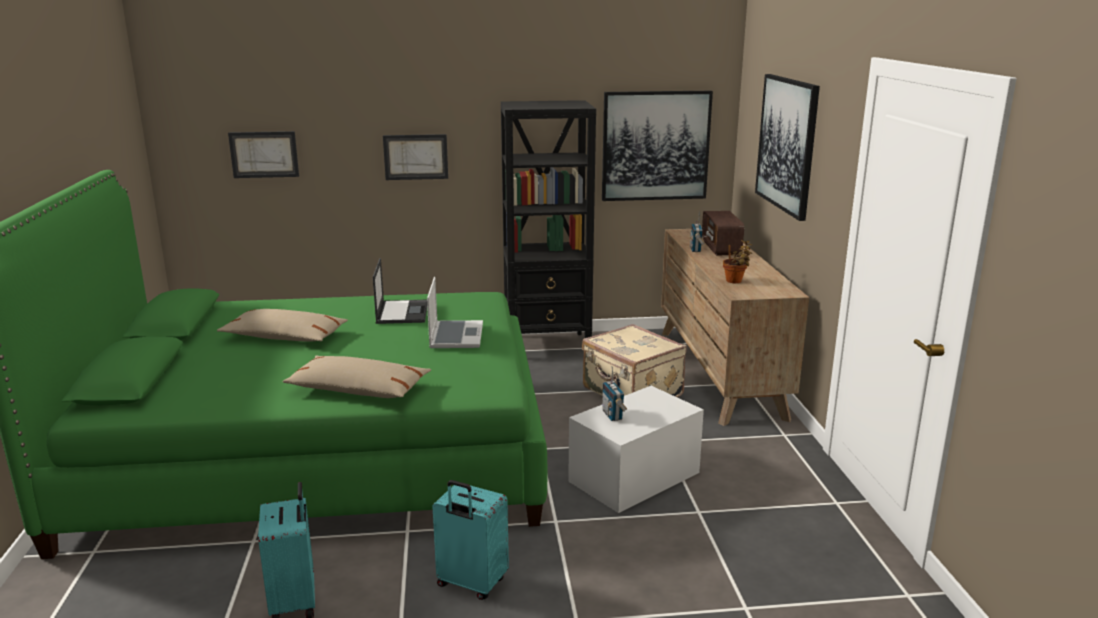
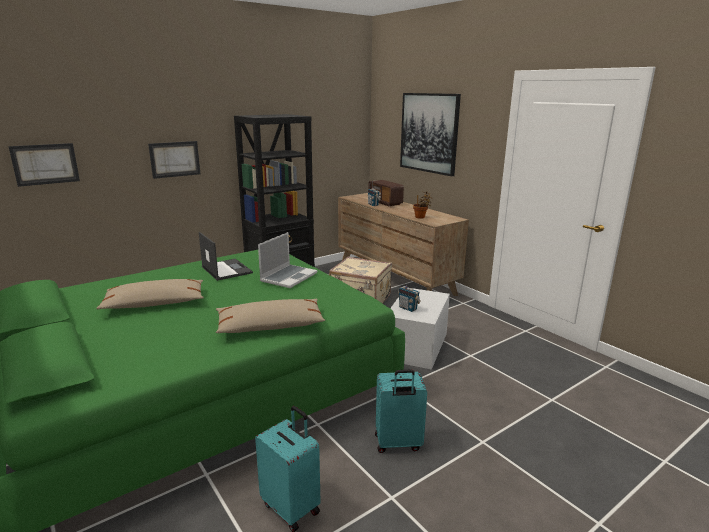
camera: 30 degrees left, 0 degrees up
(455, 336) = (288, 277): laptop -> laptop turned 60 degrees clockwise
(655, 146) = (328, 143): picture -> none

